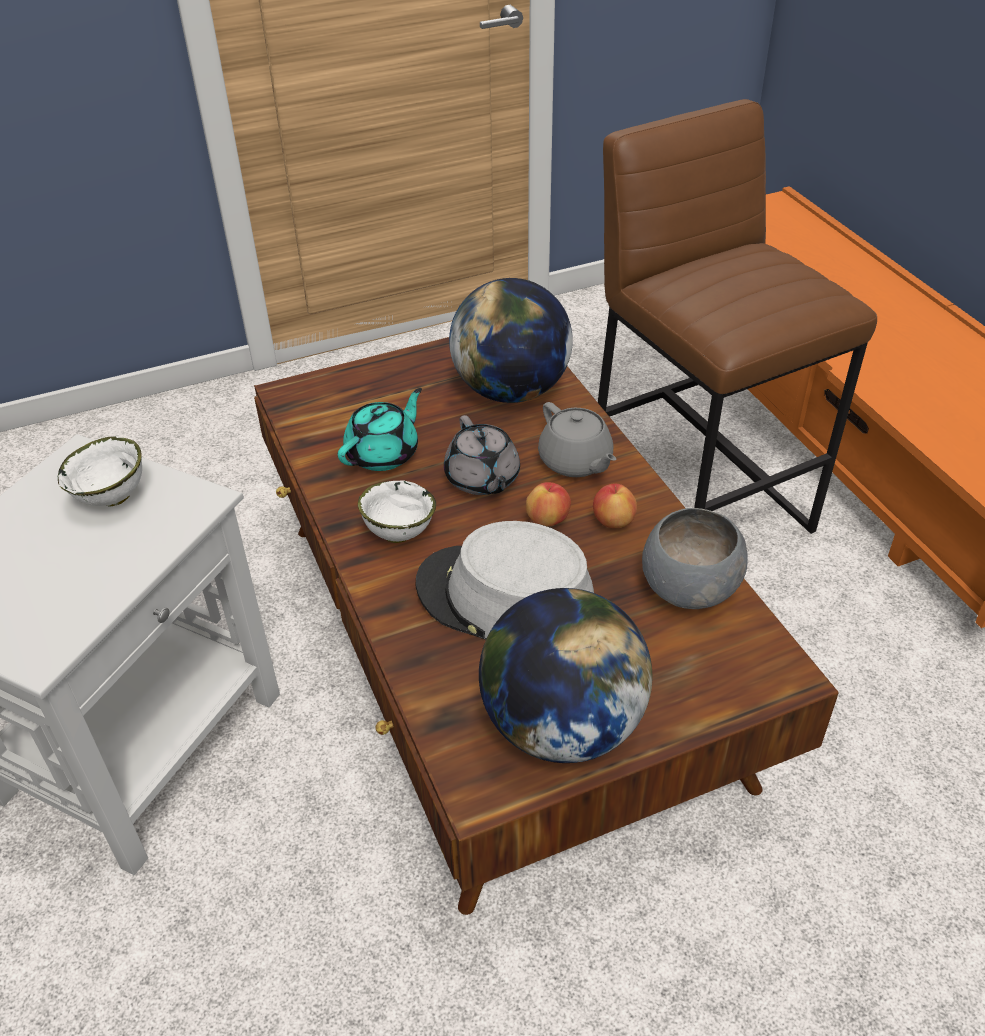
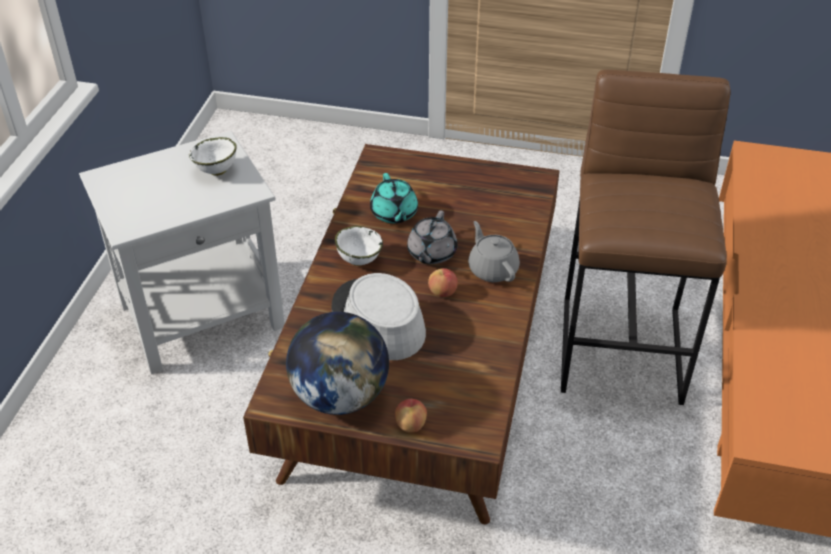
camera: 35 degrees right, 0 degrees up
(384, 453) = (394, 213): turquoise teapot -> turquoise teapot turned 90 degrees clockwise
(511, 390) = (501, 210): globe -> none
(575, 462) = (492, 269): grey teapot -> grey teapot turned 150 degrees clockwise
(613, 521) = (477, 312): apple -> apple (410, 425)
(688, 588) = (478, 367): grey bowl -> none

